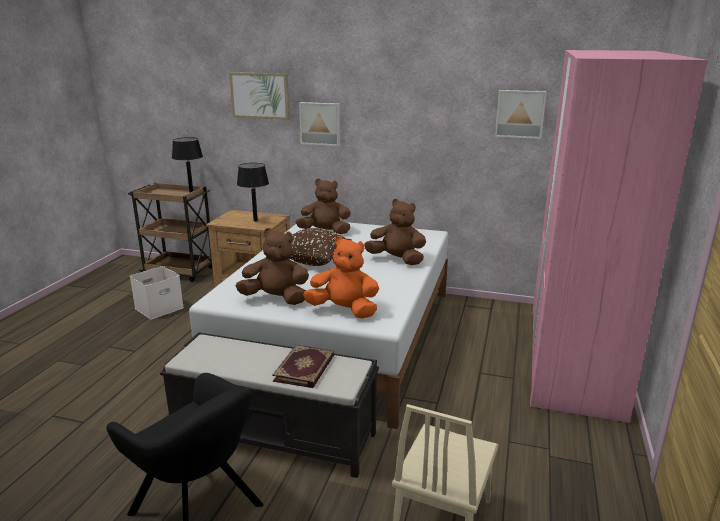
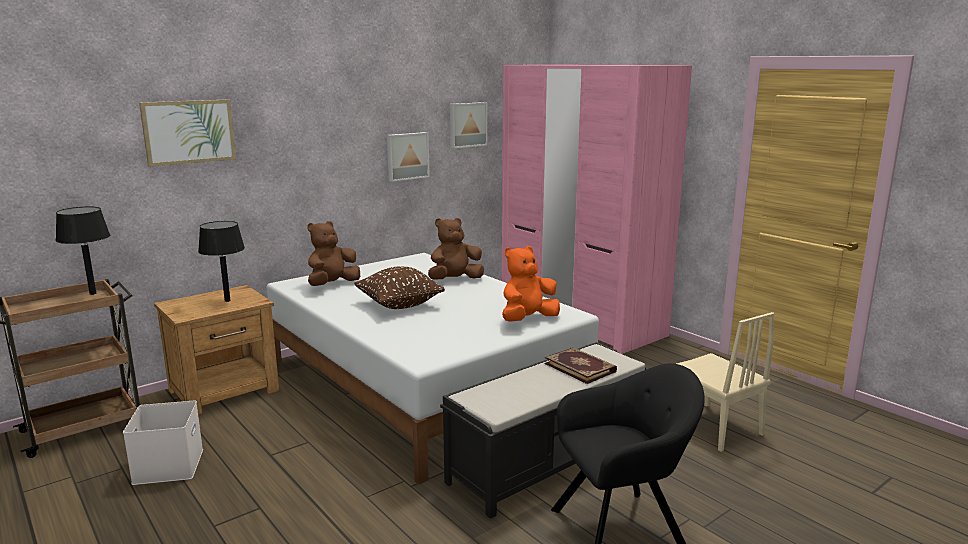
camera: 55 degrees left, 5 degrees down
(276, 299) = (462, 336): brown plush toy -> none
(320, 123) = (276, 159): picture -> picture (407, 156)

